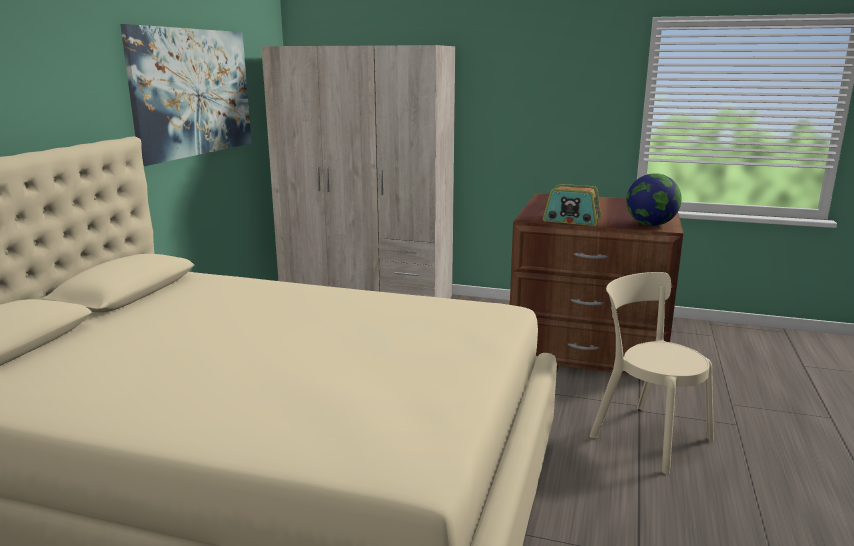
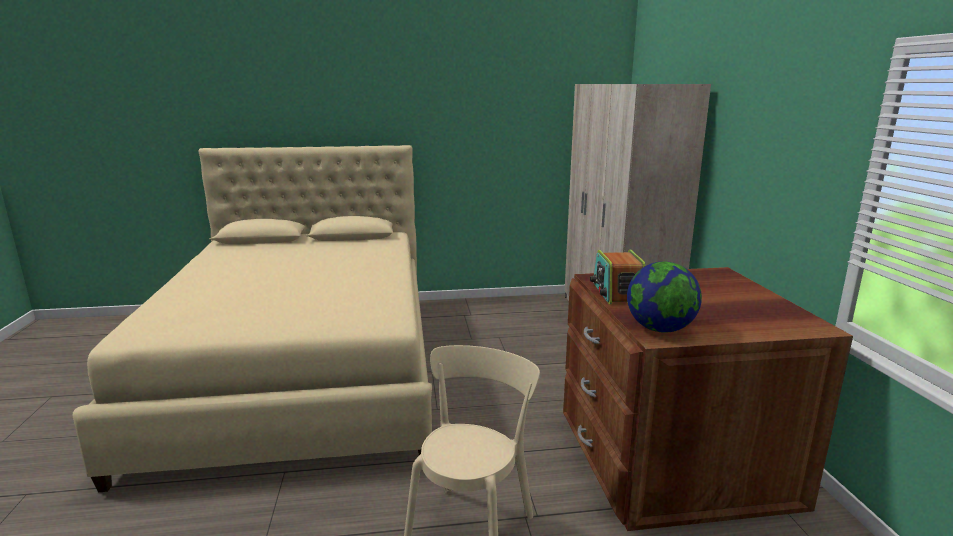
camera: 65 degrees right, 0 degrees up
(193, 92) = (492, 119): picture -> none

